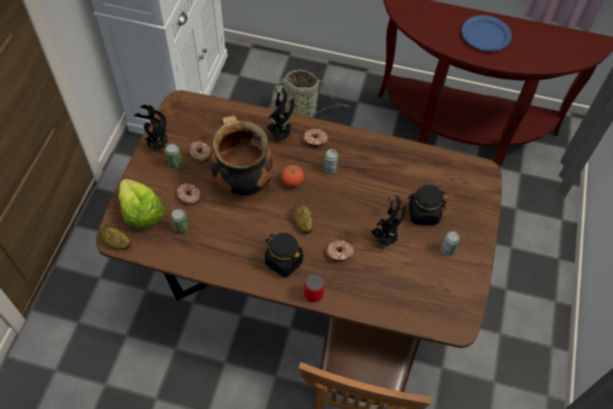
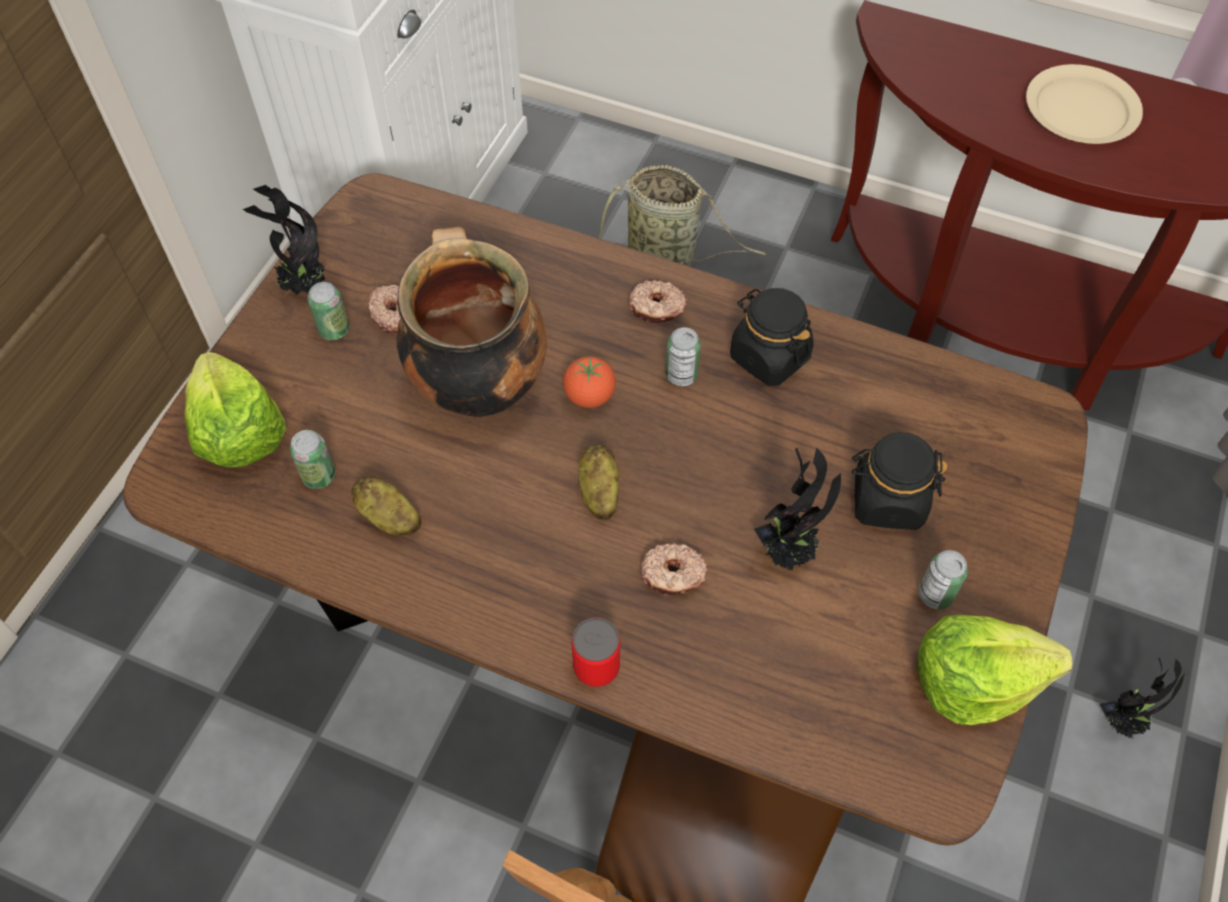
camera: 10 degrees right, 0 degrees up
(116, 243) = (168, 495): potato -> potato (388, 517)
(189, 196) = (351, 405): donut -> none
(281, 135) = (581, 289): potted plant -> potted plant (1123, 720)
(283, 261) = (538, 578): black jar -> black jar (769, 357)
(467, 282) = (974, 680): none -> lettuce
(485, 35) = (1080, 109): blue plate -> beige plate

